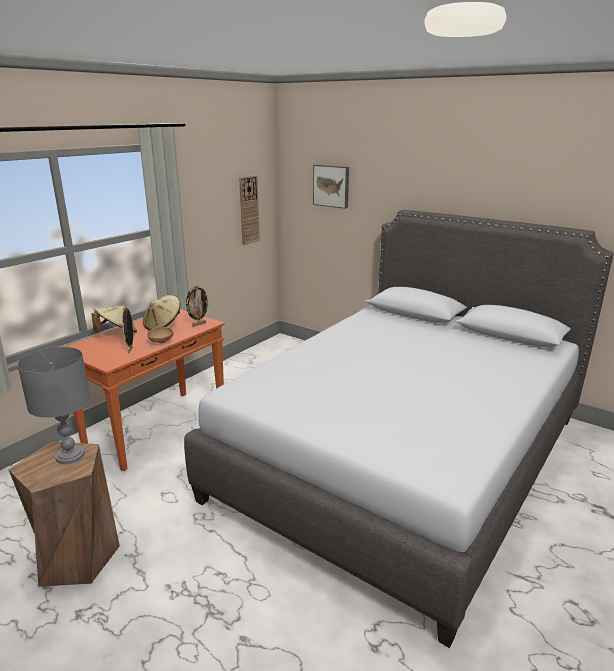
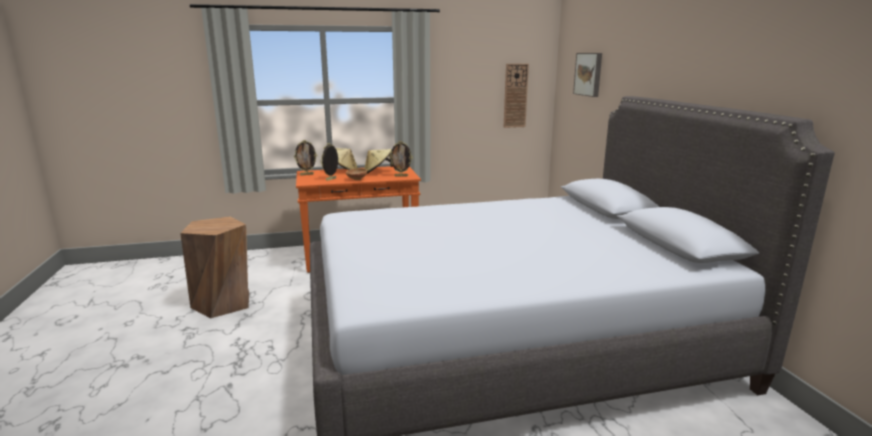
camera: 40 degrees right, 5 degrees down
(71, 455) = (224, 224): grey table lamp -> none
(83, 351) = (307, 174): none -> picture frame

